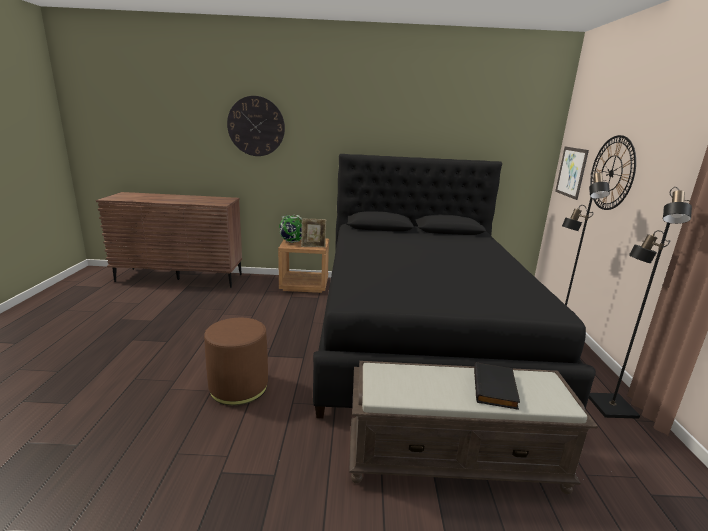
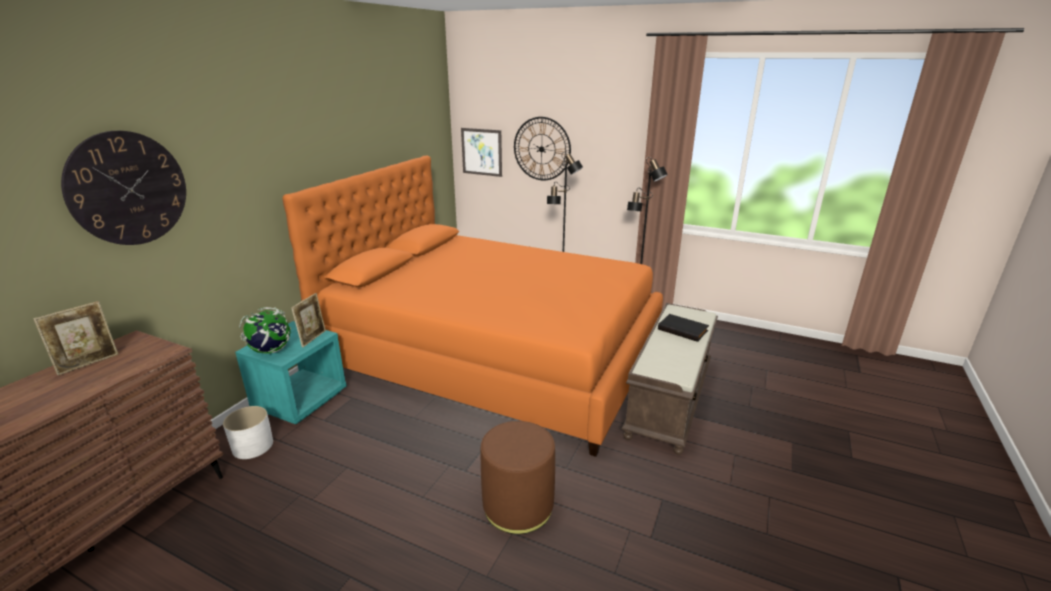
camera: 65 degrees left, 5 degrees up
(205, 198) = (89, 363): none -> picture frame
(258, 286) = (253, 446): none -> white planter
(304, 285) = (300, 400): brown nightstand -> turquoise nightstand
(421, 333) = (493, 354): black bed -> orange bed

